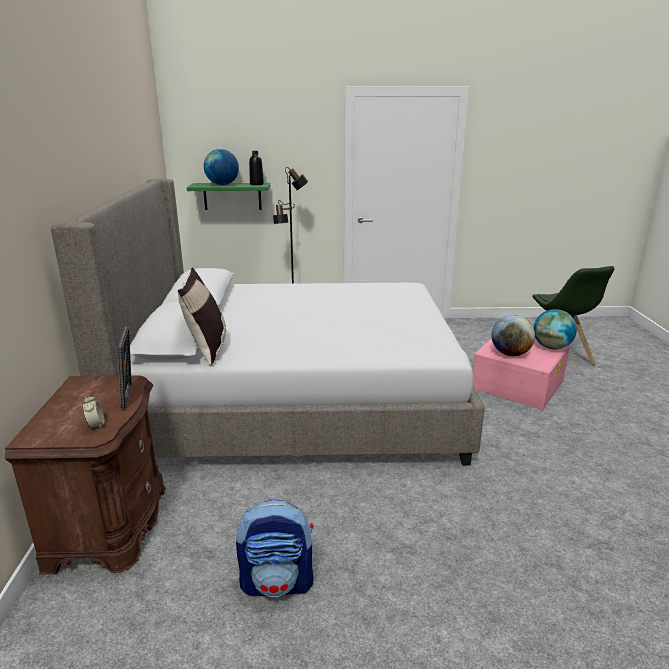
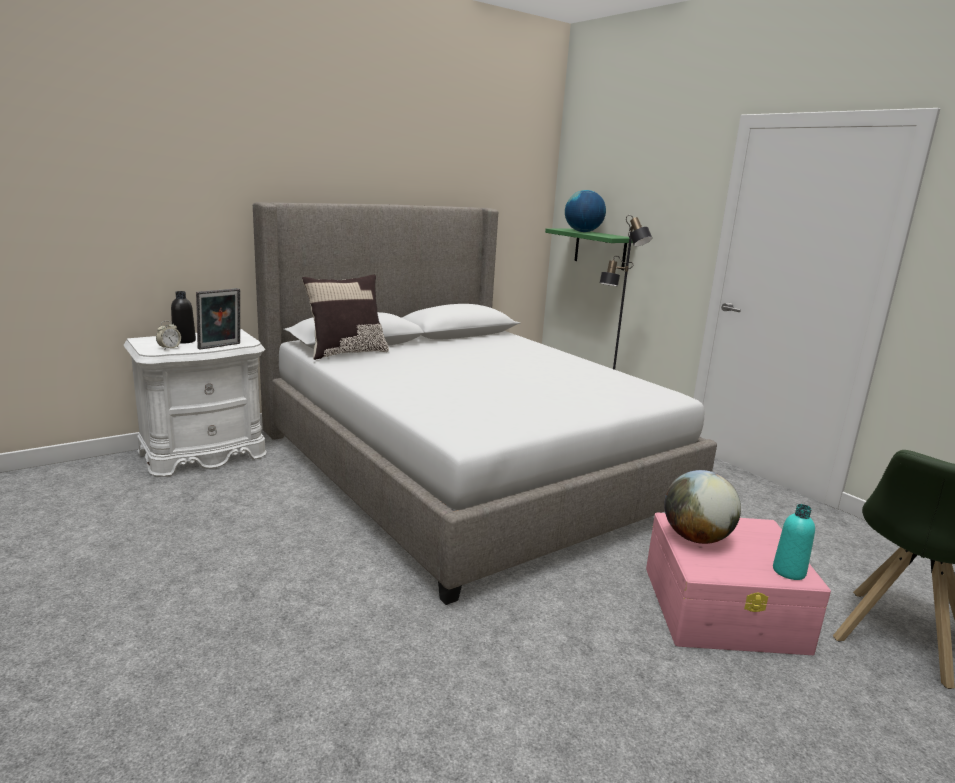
camera: 55 degrees right, 5 degrees down
(113, 523) = (206, 455): brown nightstand -> white nightstand
(256, 184) = (614, 236): black bottle -> black bottle (184, 341)
(278, 582) = (166, 538): backpack -> none
(551, 347) = (789, 571): globe -> turquoise bottle

